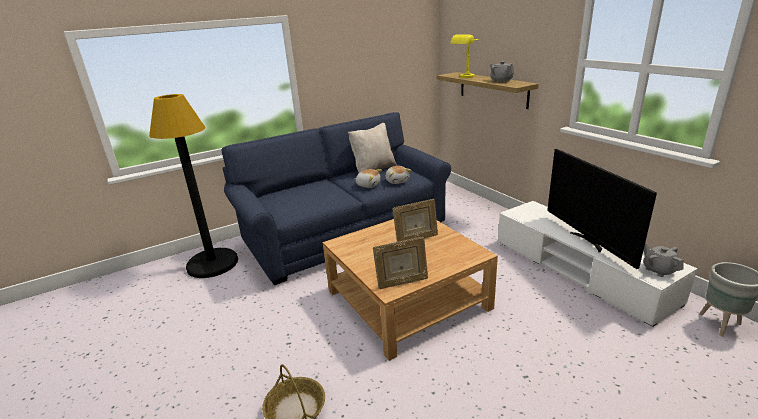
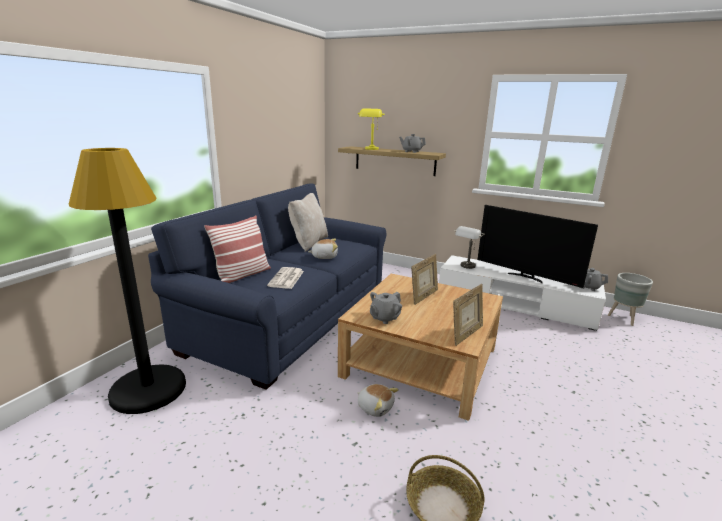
camera: 35 degrees left, 5 degrees down
(288, 192) = (242, 275): none -> pillow
(313, 200) = (286, 279): none -> newspaper
(356, 250) = (384, 318): none -> grey teapot
(397, 181) = (348, 250): plush toy -> plush toy (375, 407)
(529, 217) = (466, 267): none -> grey table lamp

